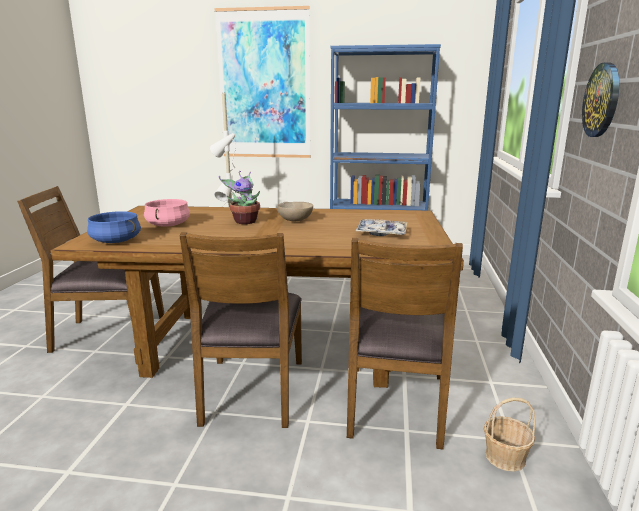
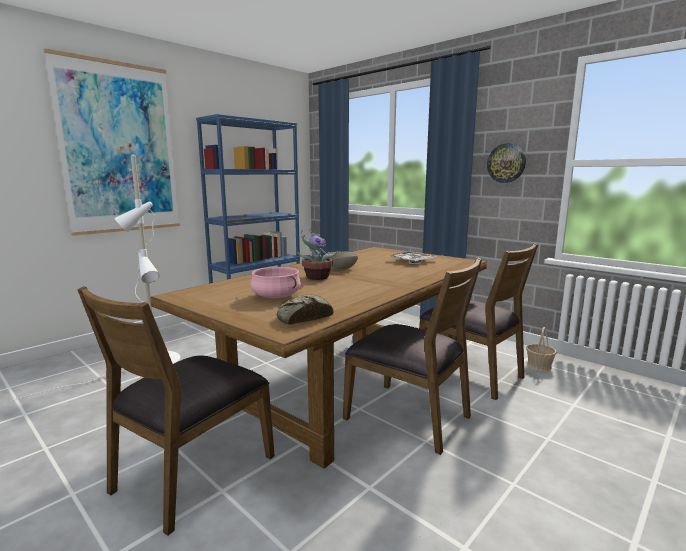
camera: 55 degrees left, 5 degrees down
(115, 241) = (303, 317): blue cooking pot -> bread

